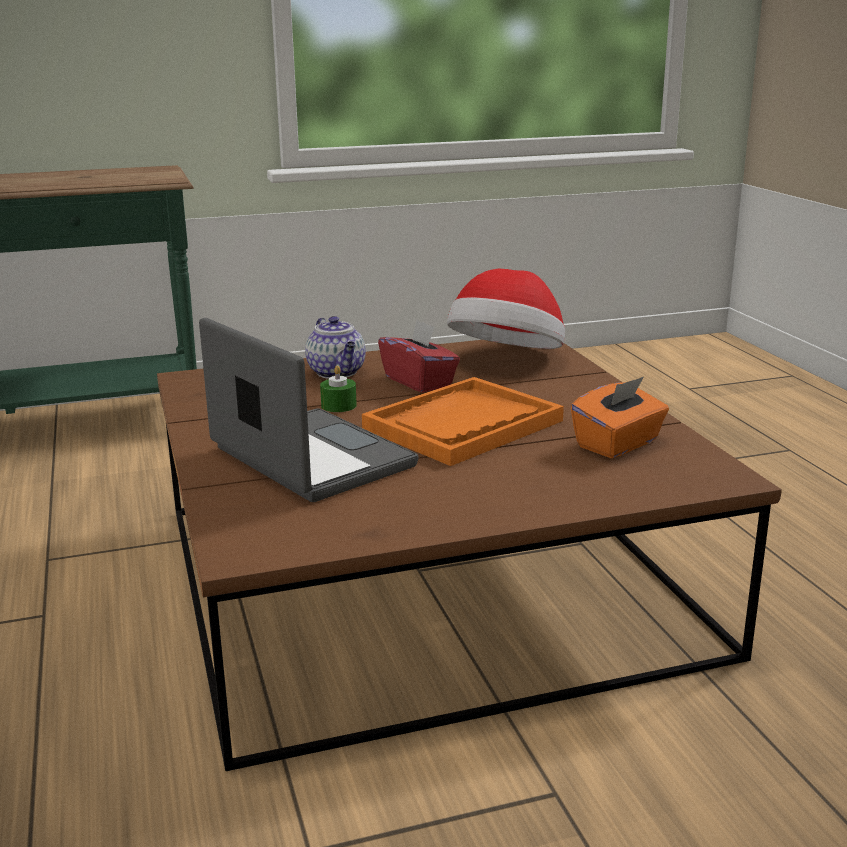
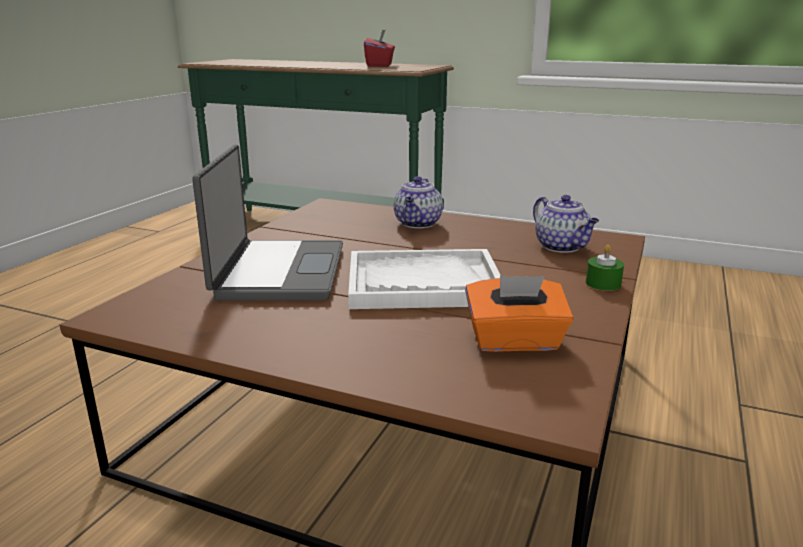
camera: 40 degrees right, 0 degrees up
(338, 405) = (371, 244): green candle -> green candle (603, 283)
(419, 381) = (460, 244): red tissue box -> red tissue box (380, 65)
(463, 425) = (423, 283): orange tray -> white tray
(508, 360) = (562, 247): hat -> teapot

